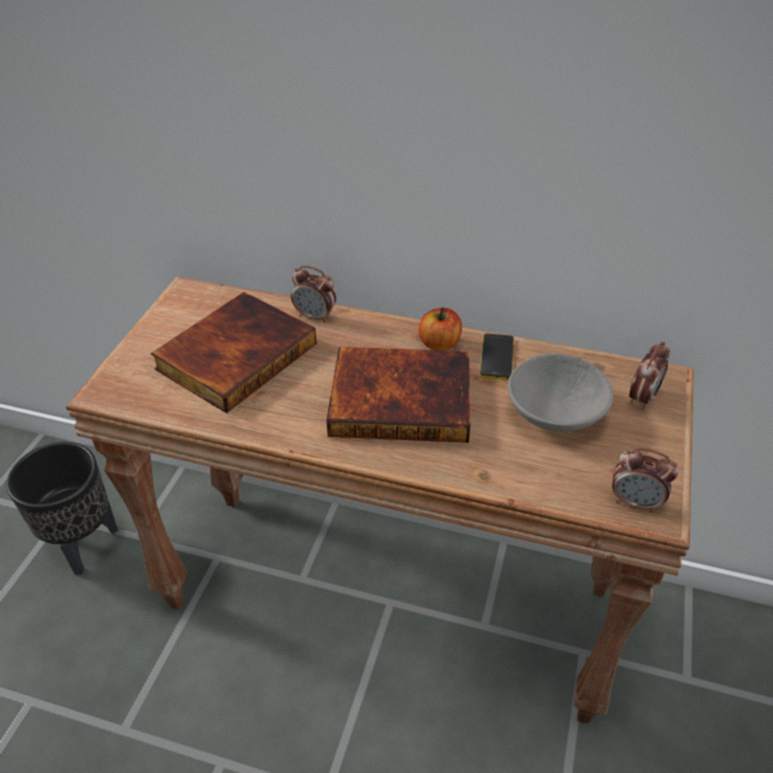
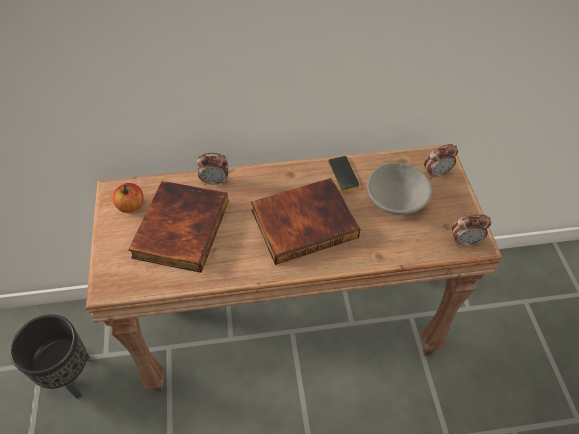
camera: 25 degrees left, 10 degrees up
(439, 344) = (304, 175): apple -> apple (131, 206)
(642, 398) = (436, 173): alarm clock -> alarm clock turned 60 degrees clockwise

